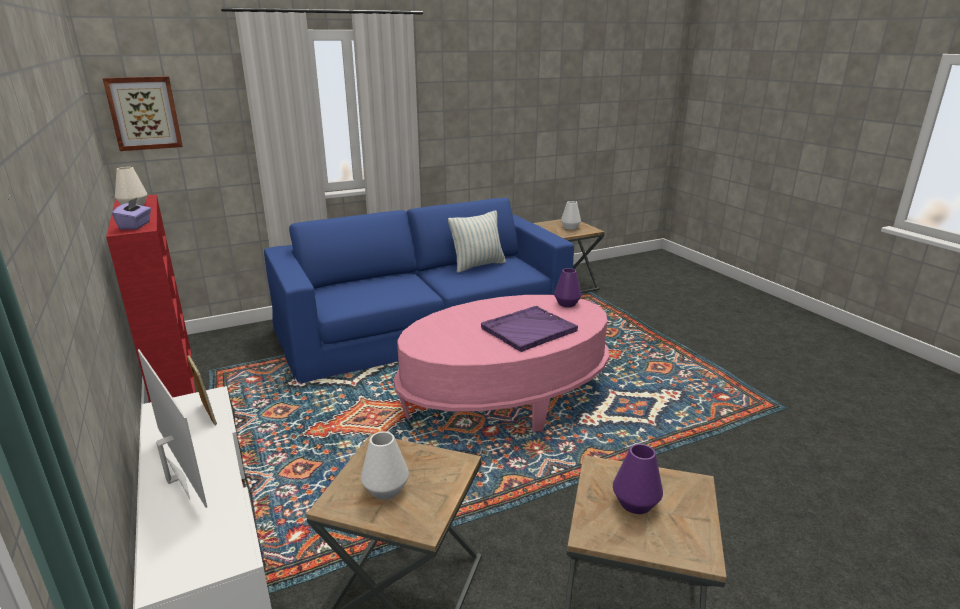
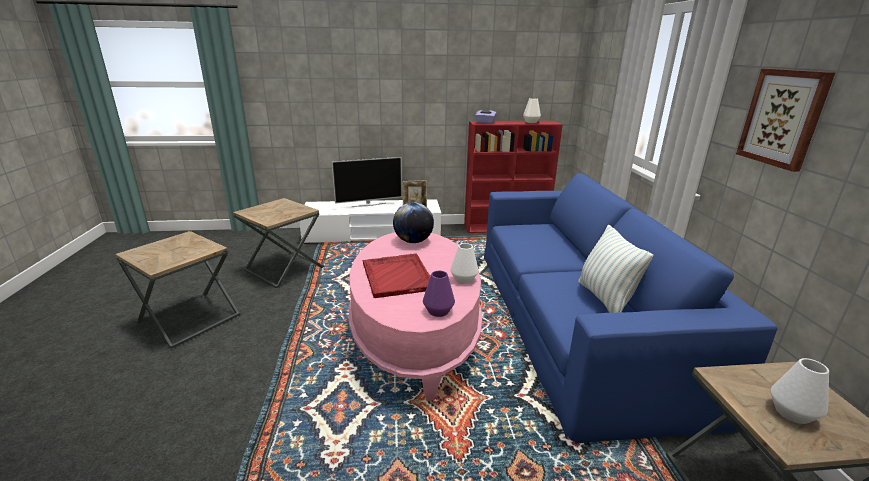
camera: 110 degrees right, 0 degrees up
(144, 113) = (596, 73): picture -> picture (783, 118)
(386, 489) = (275, 208): white vase -> white vase (463, 279)
(436, 338) = (413, 241): none -> globe
(528, 330) = (397, 276): purple tray -> red tray
(635, 503) = (178, 249): purple vase -> none

